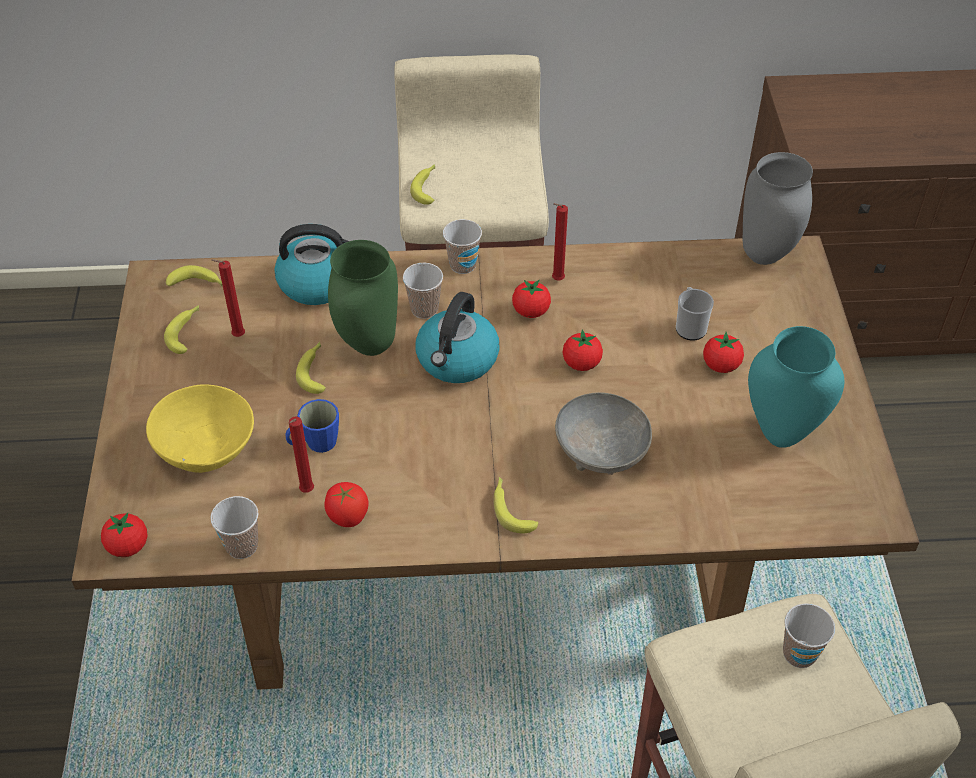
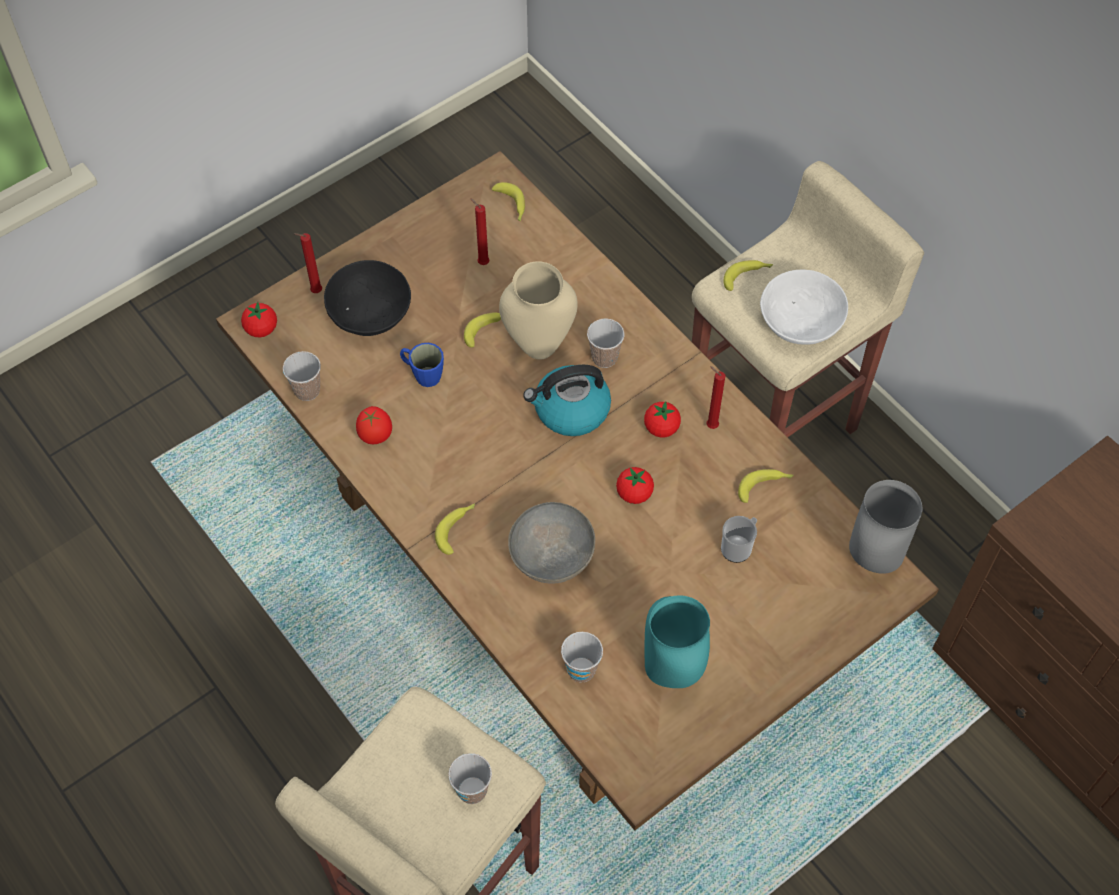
camera: 55 degrees right, 10 degrees up
(186, 332) = (461, 231): banana -> banana (764, 486)
(206, 447) = (370, 314): yellow bowl -> black bowl
(306, 492) = (377, 397): red candle -> red candle (314, 292)
(318, 282) = (575, 275): kettle -> none
(367, 344) = (539, 345): green vase -> beige vase
(463, 265) = (672, 353): cup -> cup (581, 670)
(503, 182) = (800, 324): none -> white bowl
(721, 365) = (712, 591): tomato -> none

